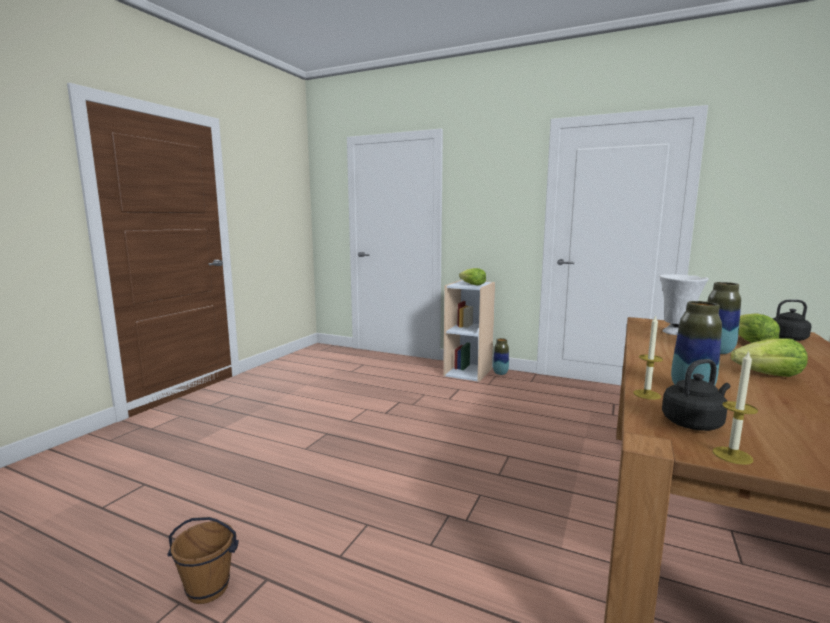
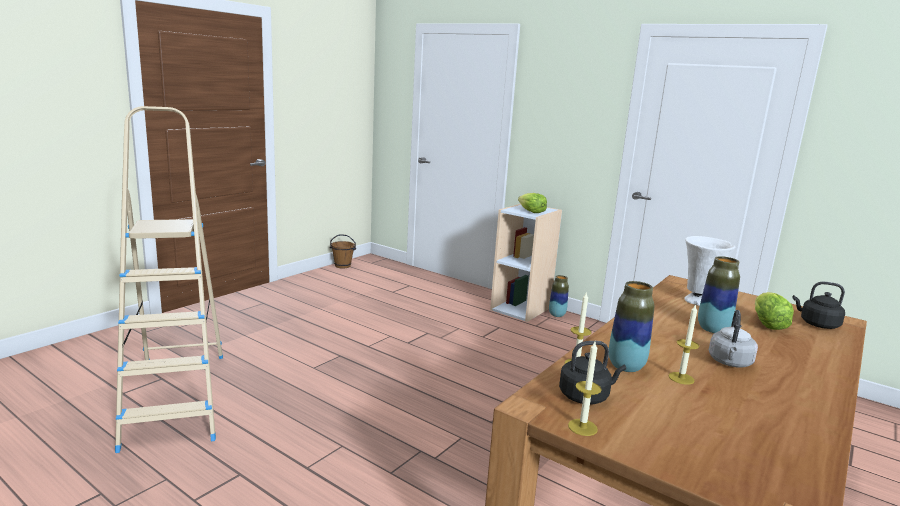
camera: 10 degrees right, 5 degrees up
(168, 502) = (177, 397): none -> beige step ladder
(208, 588) = (191, 472): brown bucket -> brown bucket (342, 266)
(750, 394) = (681, 378): none -> candle
(769, 375) = (730, 363): lettuce -> grey kettle

